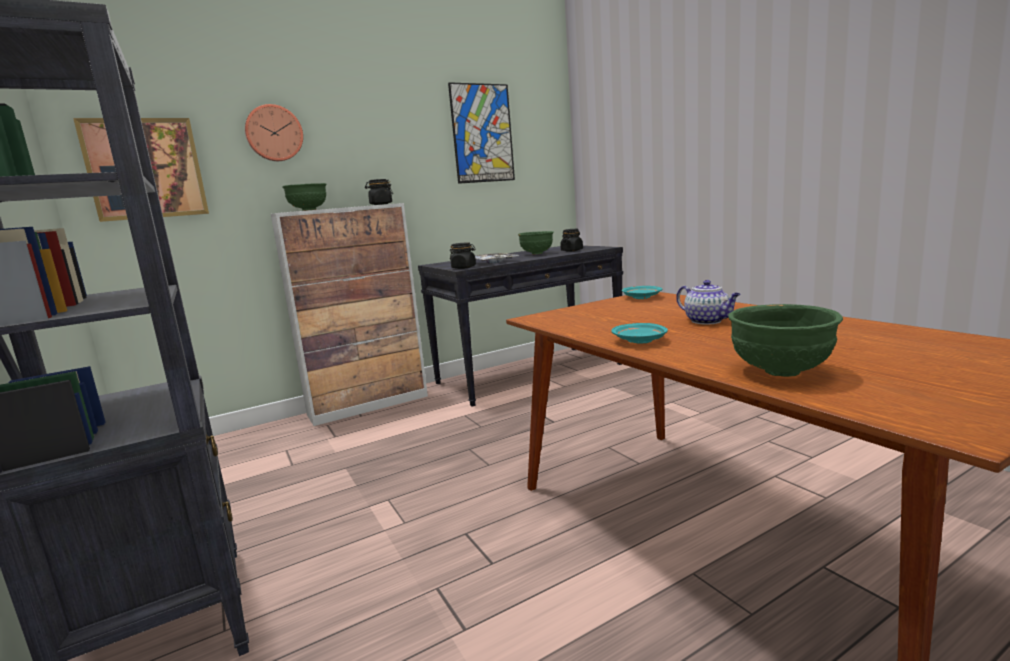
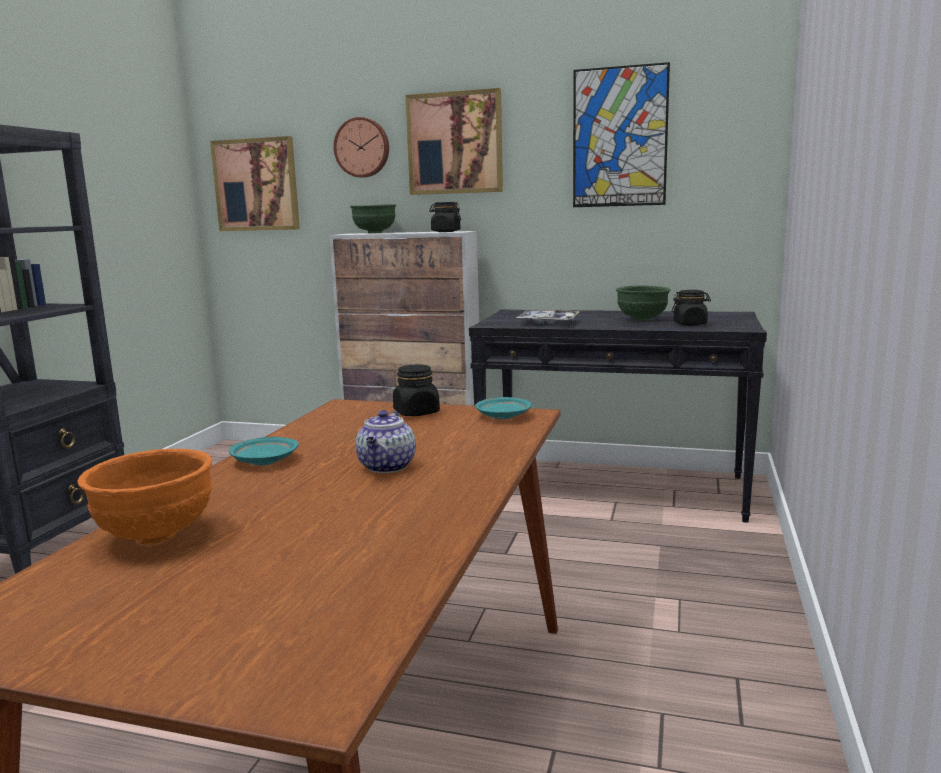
camera: 45 degrees right, 0 degrees up
(363, 133) = (455, 143): none -> picture
(464, 267) = (496, 324): black jar -> black jar (416, 413)
(780, 372) = (155, 535): green bowl -> orange bowl

